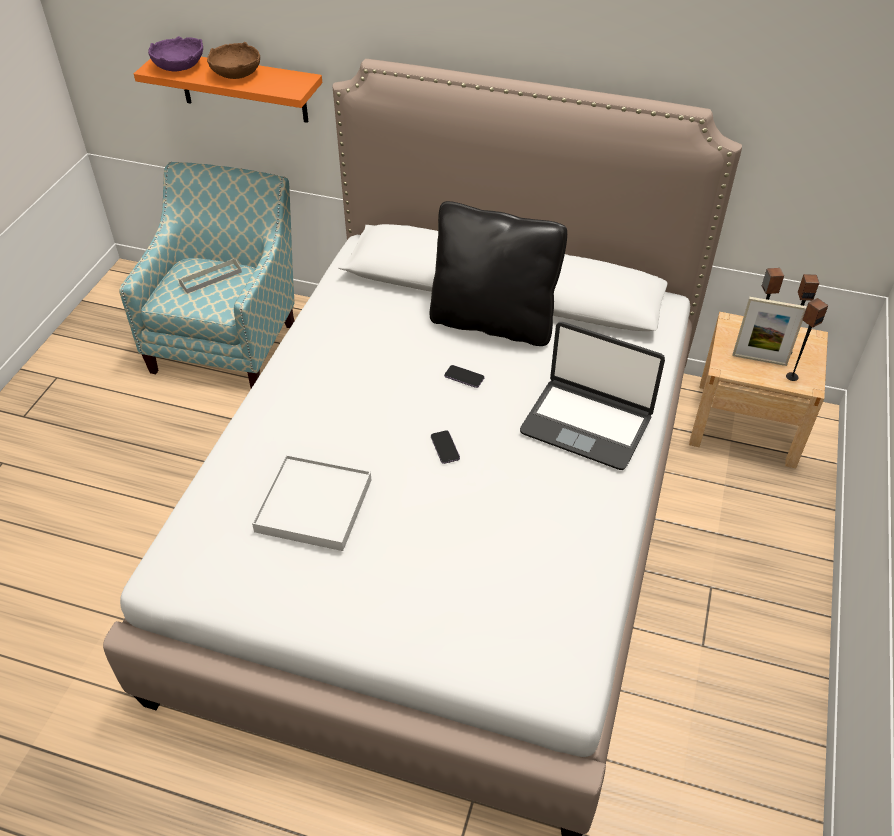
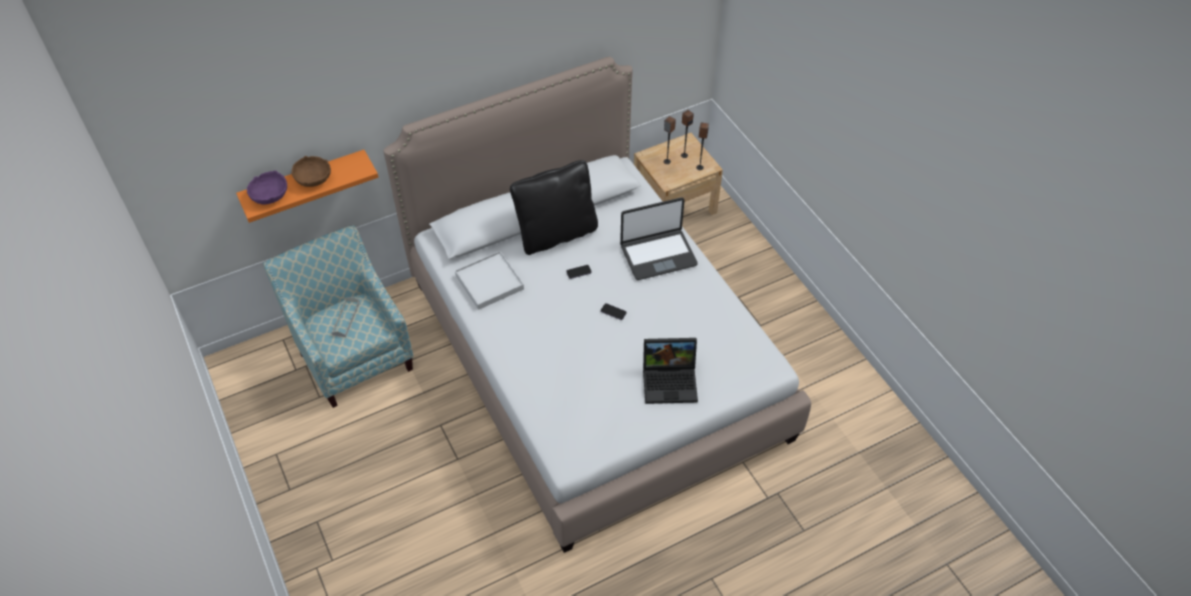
camera: 45 degrees left, 5 degrees up
(314, 505) = (593, 381): white tray -> white tray (489, 282)
(407, 583) = (671, 381): none -> laptop
(759, 359) = (677, 168): picture frame -> none

